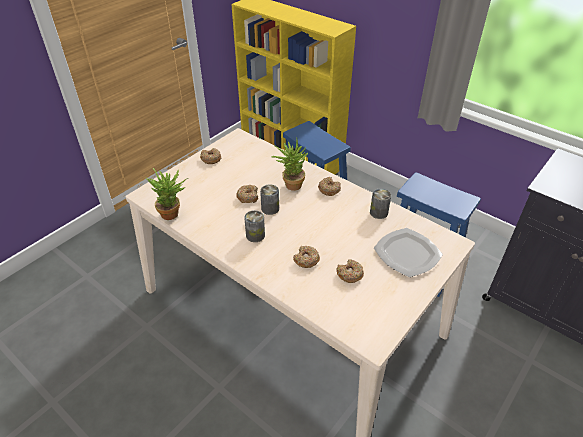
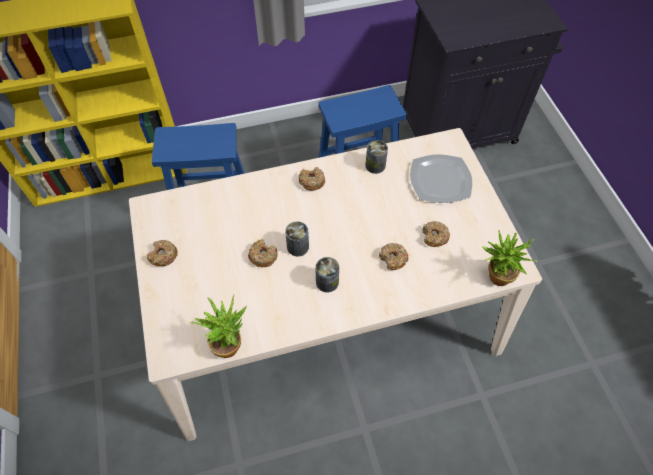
camera: 55 degrees left, 15 degrees up
(290, 184) = (275, 207): potted plant -> potted plant (495, 278)

